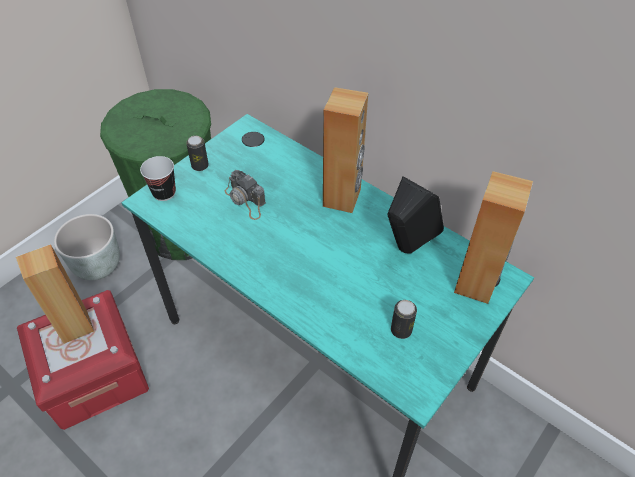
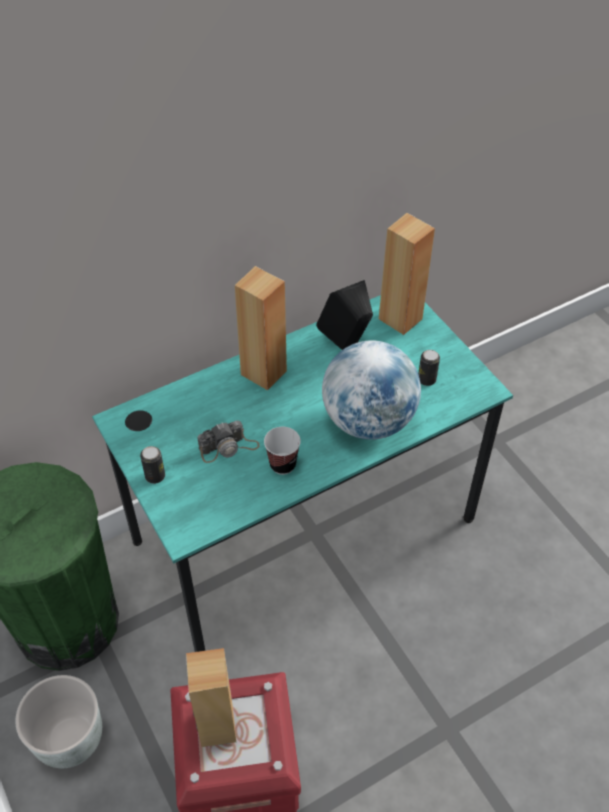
camera: 70 degrees left, 0 degrees up
(164, 193) = (180, 517): cup -> cup (282, 464)
(320, 293) = (368, 421): none -> globe

